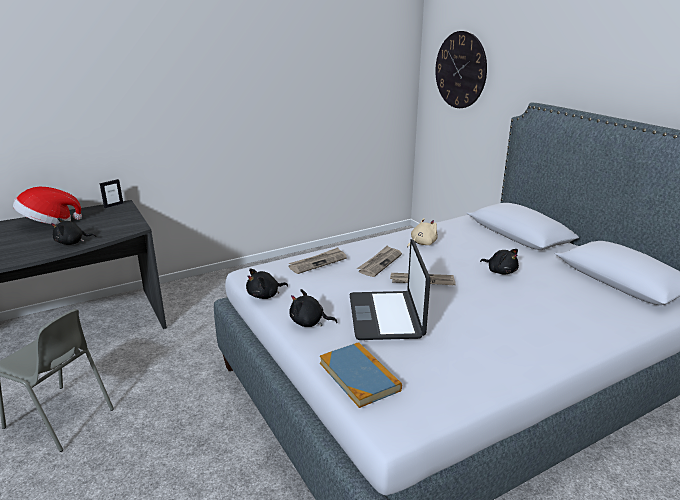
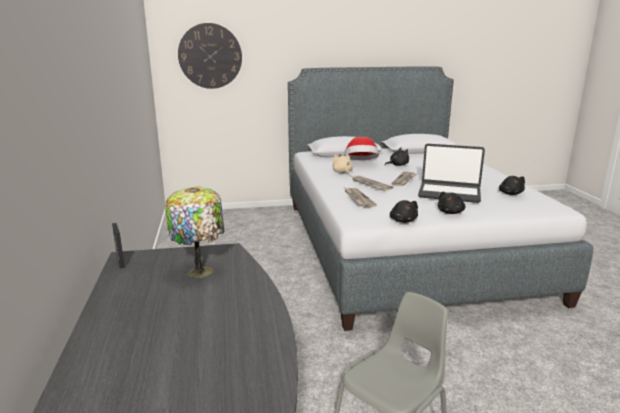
camera: 70 degrees left, 5 degrees down
(49, 223) = (140, 306): hat -> hat (361, 163)
(72, 242) = (241, 285): black plush toy -> black plush toy (510, 193)
(99, 227) = (200, 270): none -> table lamp
(359, 376) = (518, 208): book -> none

